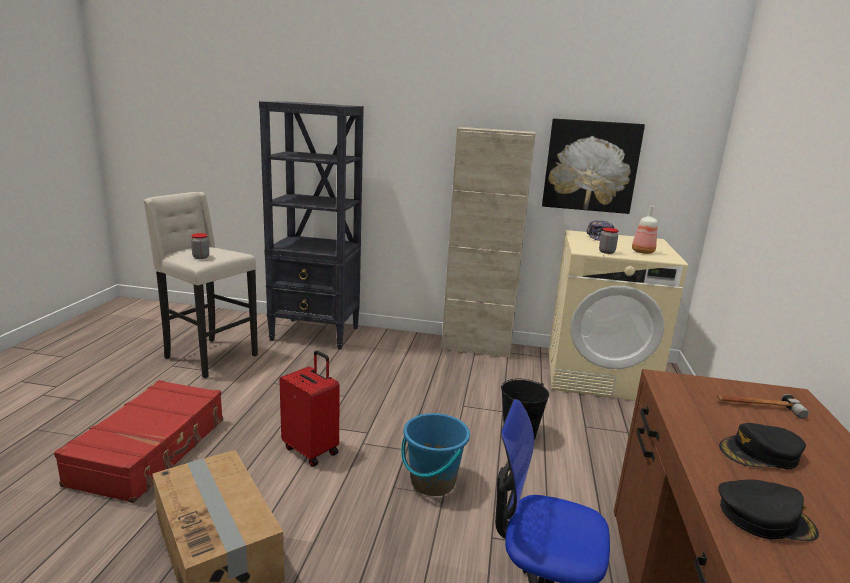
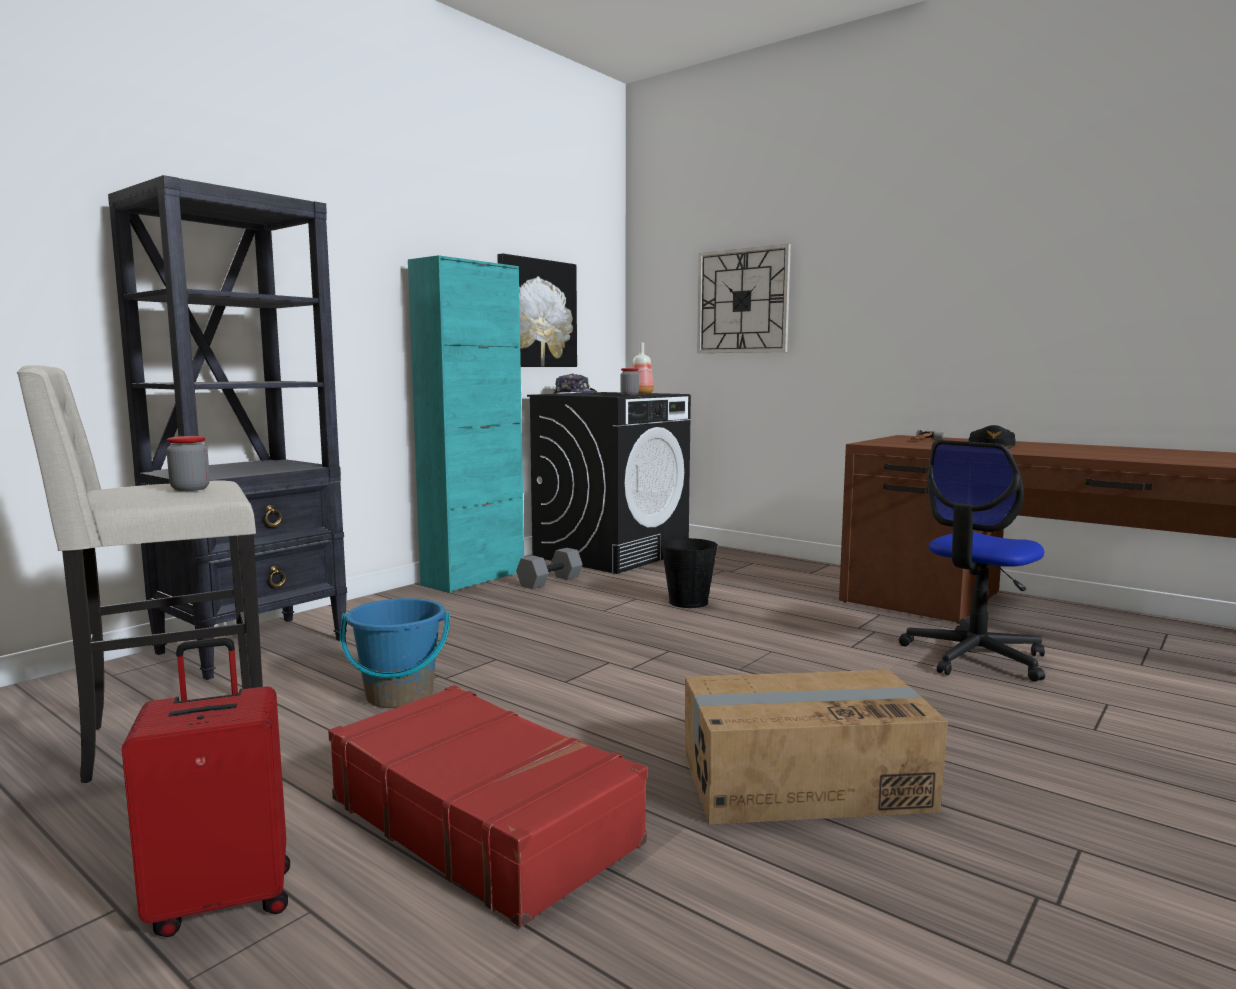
camera: 60 degrees left, 10 degrees down
(312, 450) = (617, 697): red suitcase -> red suitcase (223, 899)
(432, 482) = (744, 651): blue bucket -> blue bucket (399, 696)
(476, 348) = (474, 578): beige cabinet -> turquoise cabinet
(502, 371) = (549, 581): none -> grey dumbbell
(599, 375) = (611, 554): beige washing machine -> black washing machine
(764, 517) = (1072, 453): black cap -> none
(771, 180) = (742, 301): none -> wall clock

